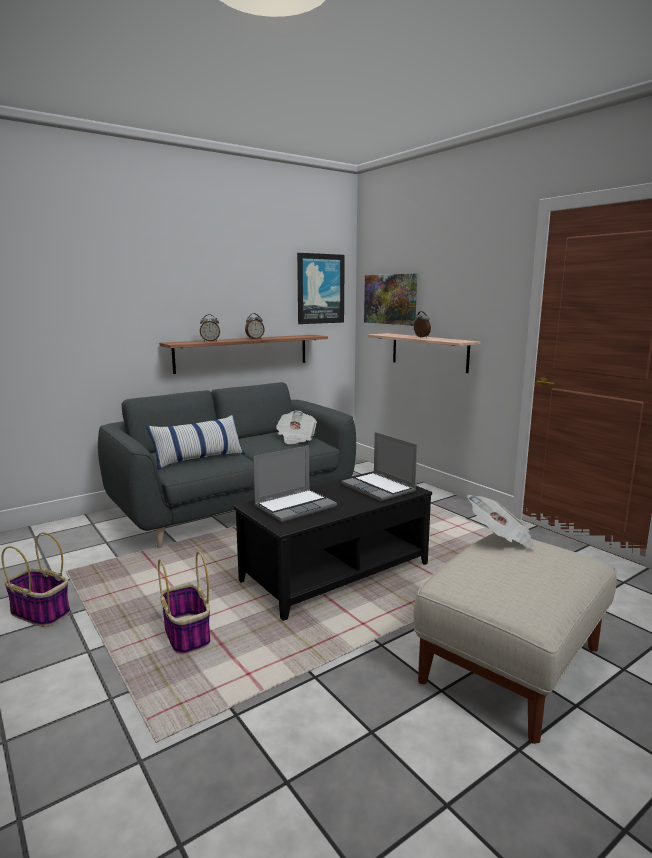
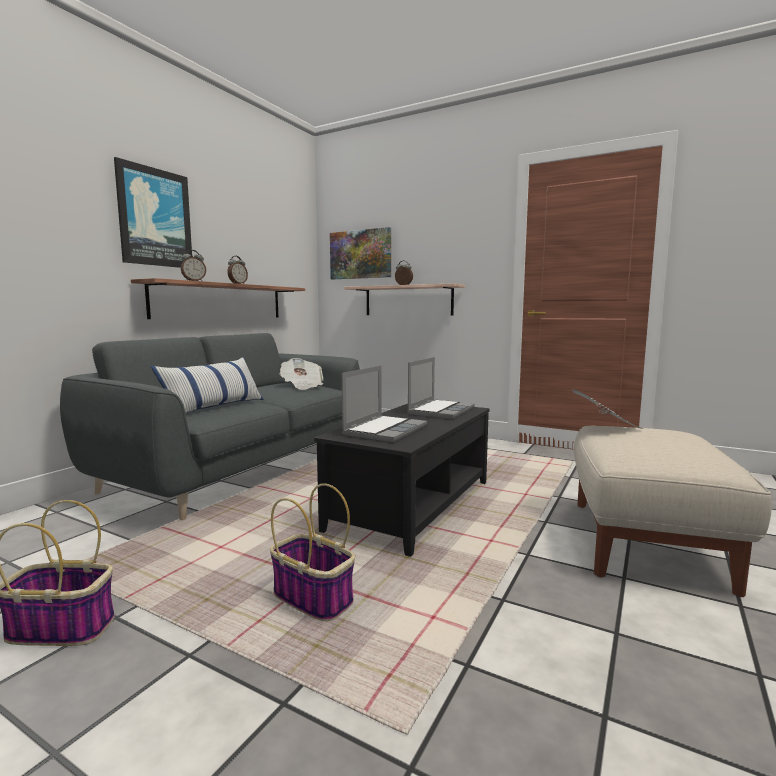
camera: 25 degrees left, 5 degrees down
(320, 289) = (289, 242): picture -> picture (154, 217)
(379, 488) = (441, 410): laptop -> laptop turned 90 degrees counterclockwise

